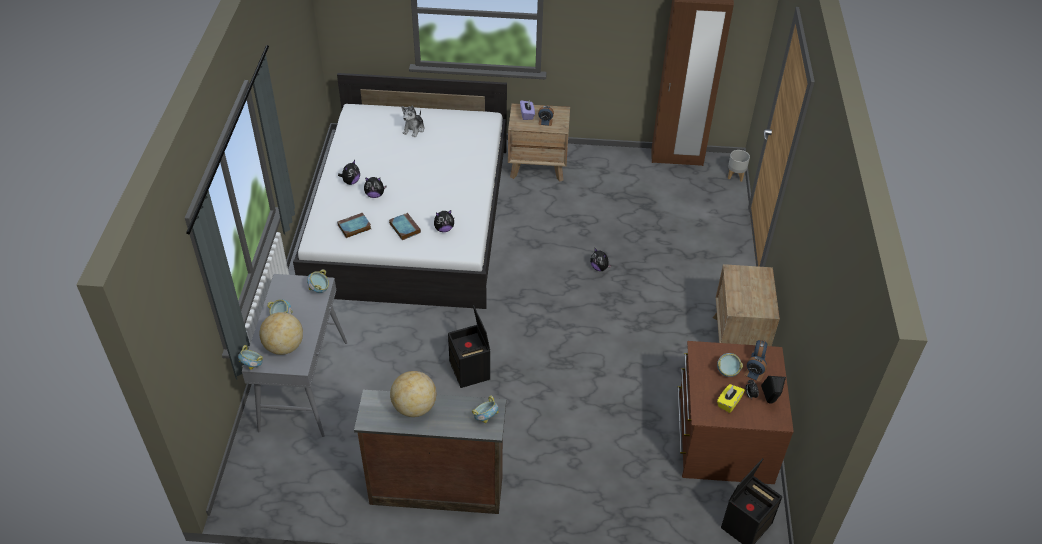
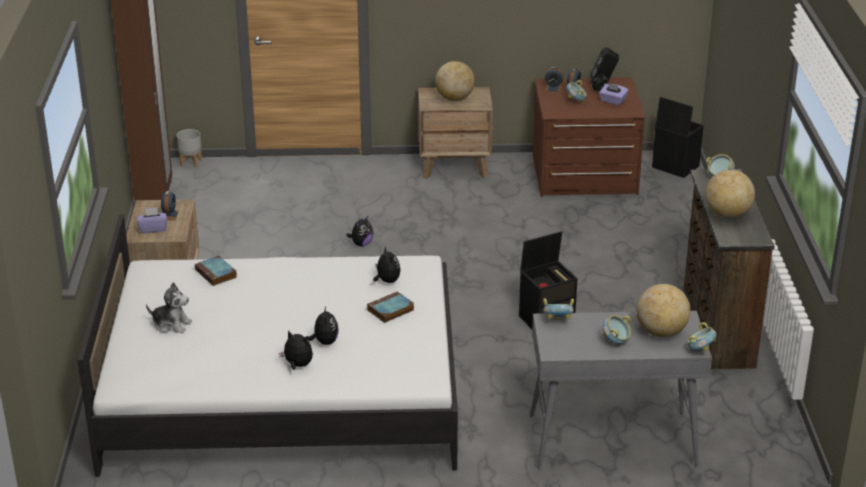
camera: 95 degrees left, 15 degrees down
(354, 227) = (396, 350): book -> book (216, 274)
(728, 403) = (613, 101): yellow tissue box -> purple tissue box
(748, 290) = (455, 98): none -> globe

